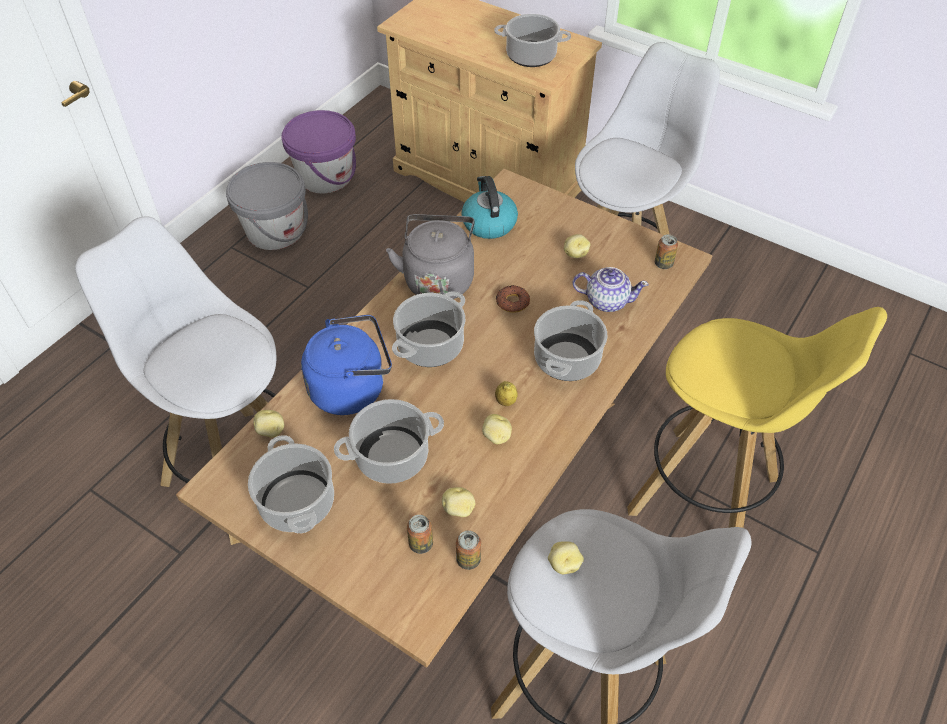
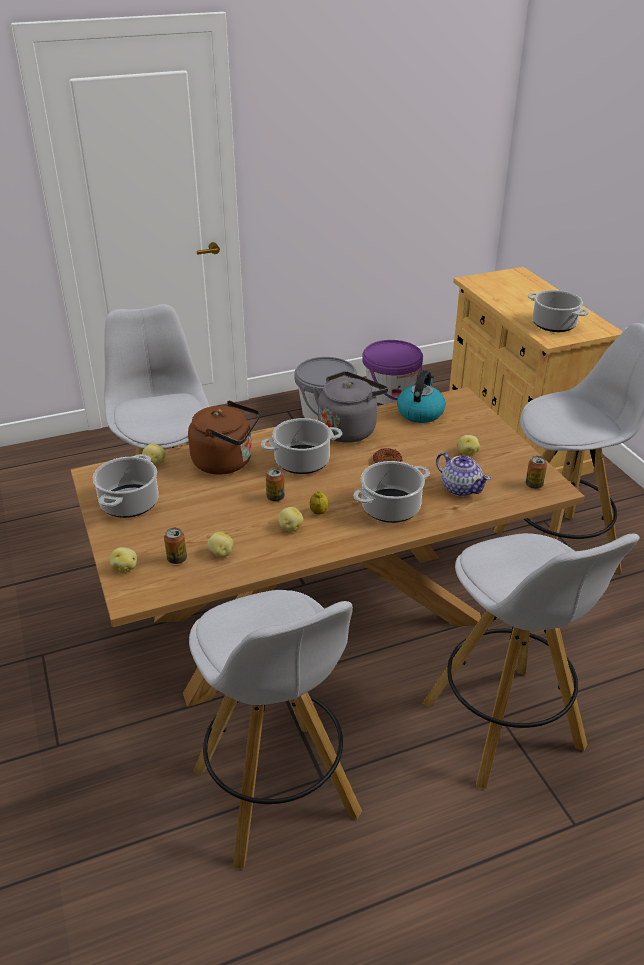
camera: 35 degrees right, 15 degrees down
(352, 388) = (226, 462): blue kettle -> brown kettle
(393, 455) = (212, 507): cooking pot -> none
(468, 559) = (196, 582): can -> can (275, 497)
(564, 563) = (255, 615): potato -> potato (125, 568)
(706, 496) = (504, 727): yellow stool -> white stool

